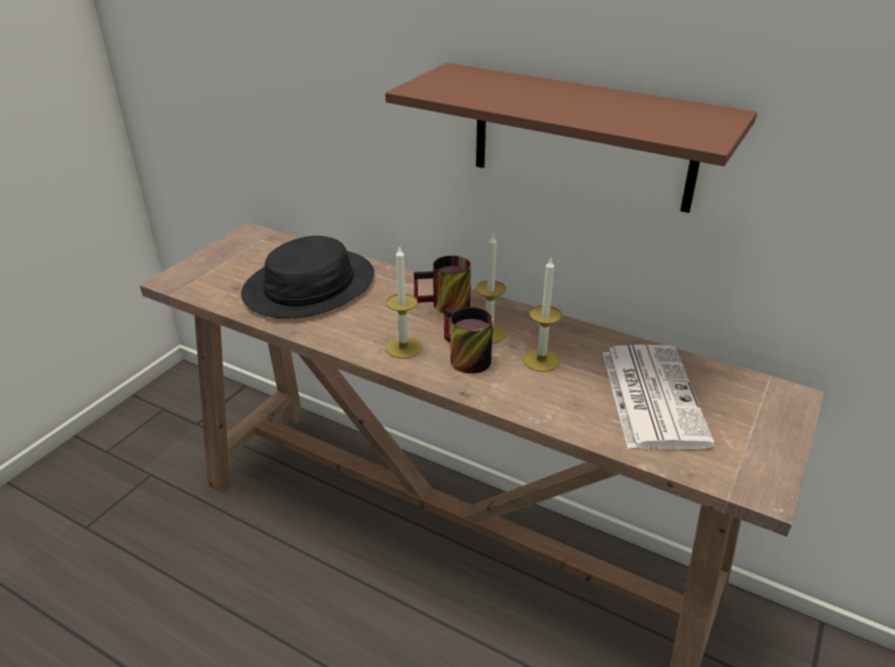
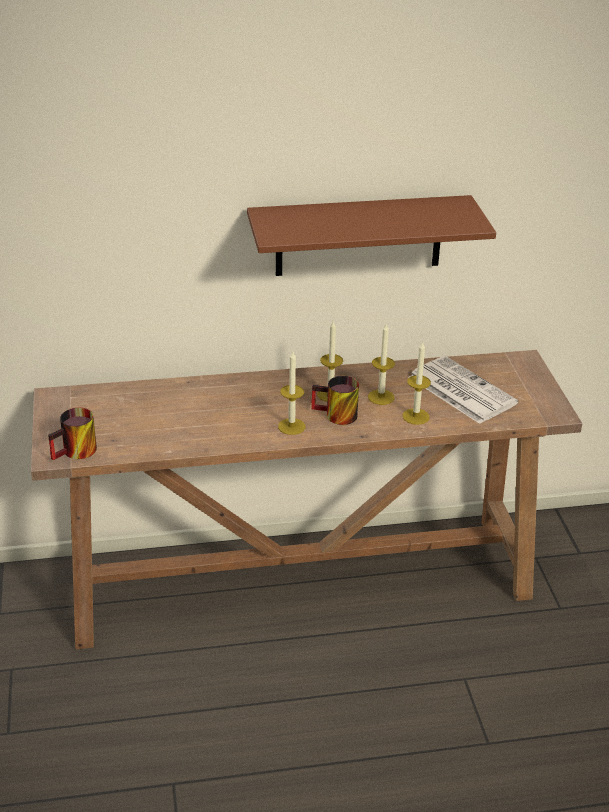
camera: 40 degrees left, 0 degrees up
(310, 286) = (167, 415): black hat -> none
(444, 306) = (279, 389): mug -> mug (76, 453)
(554, 400) = (415, 416): none -> candle

